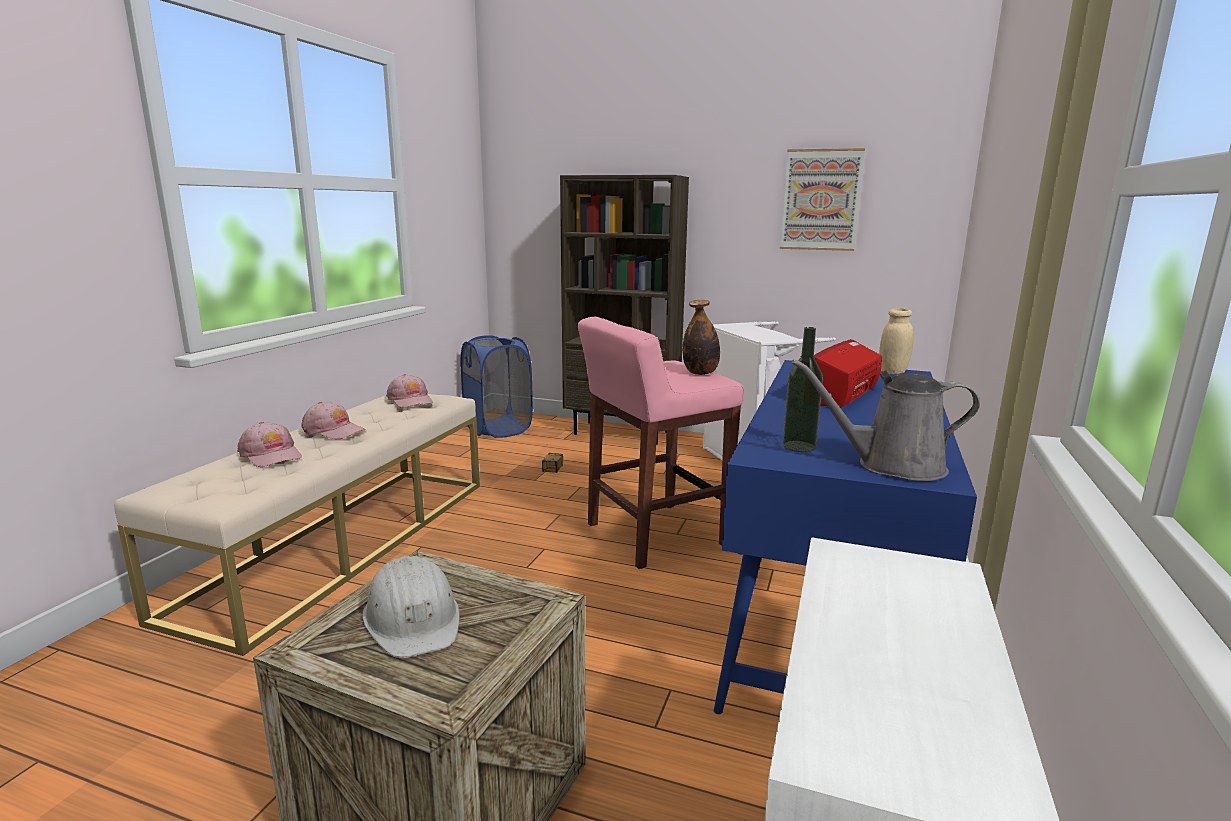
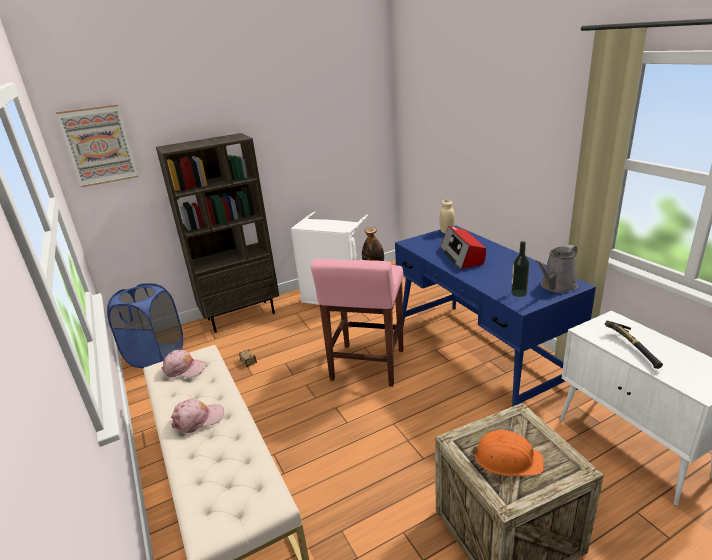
camera: 45 degrees left, 10 degrees up
(271, 455) = (209, 460): pink cap -> none
(413, 619) = (507, 459): white hard hat -> orange hard hat
(821, 200) = (324, 133): picture -> picture (99, 145)
(867, 619) = (634, 348): none -> hammer

